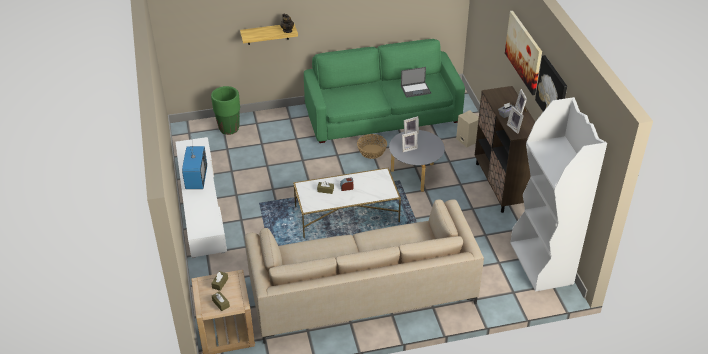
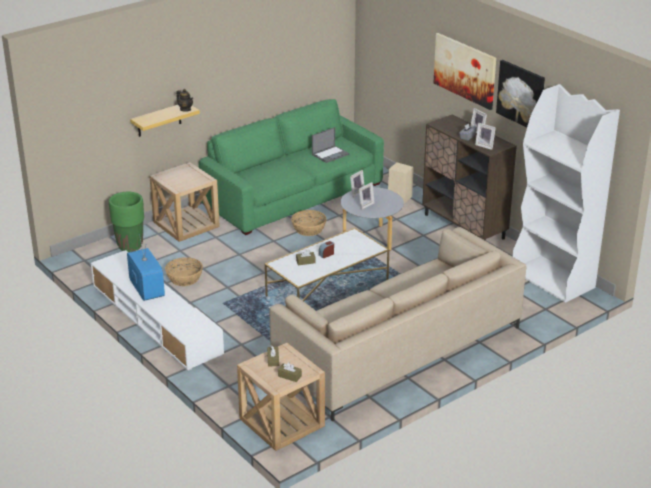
camera: 25 degrees left, 10 degrees down
(247, 171) = (184, 278): none -> basket
(282, 120) = (186, 224): none -> beige side table

